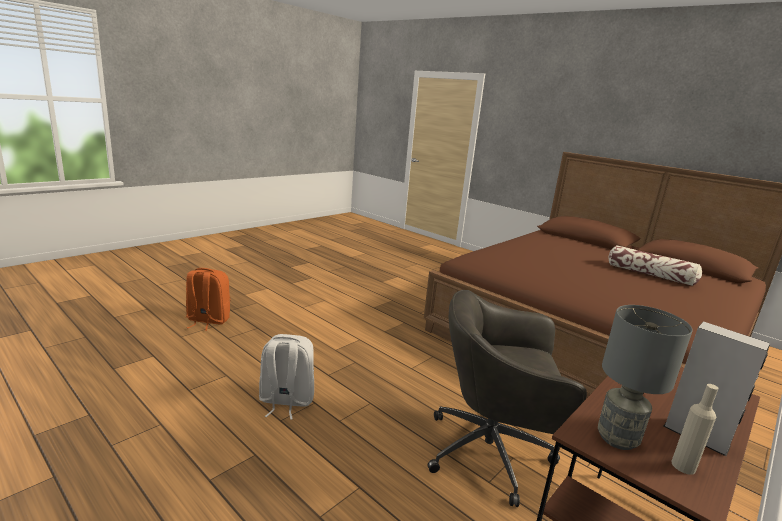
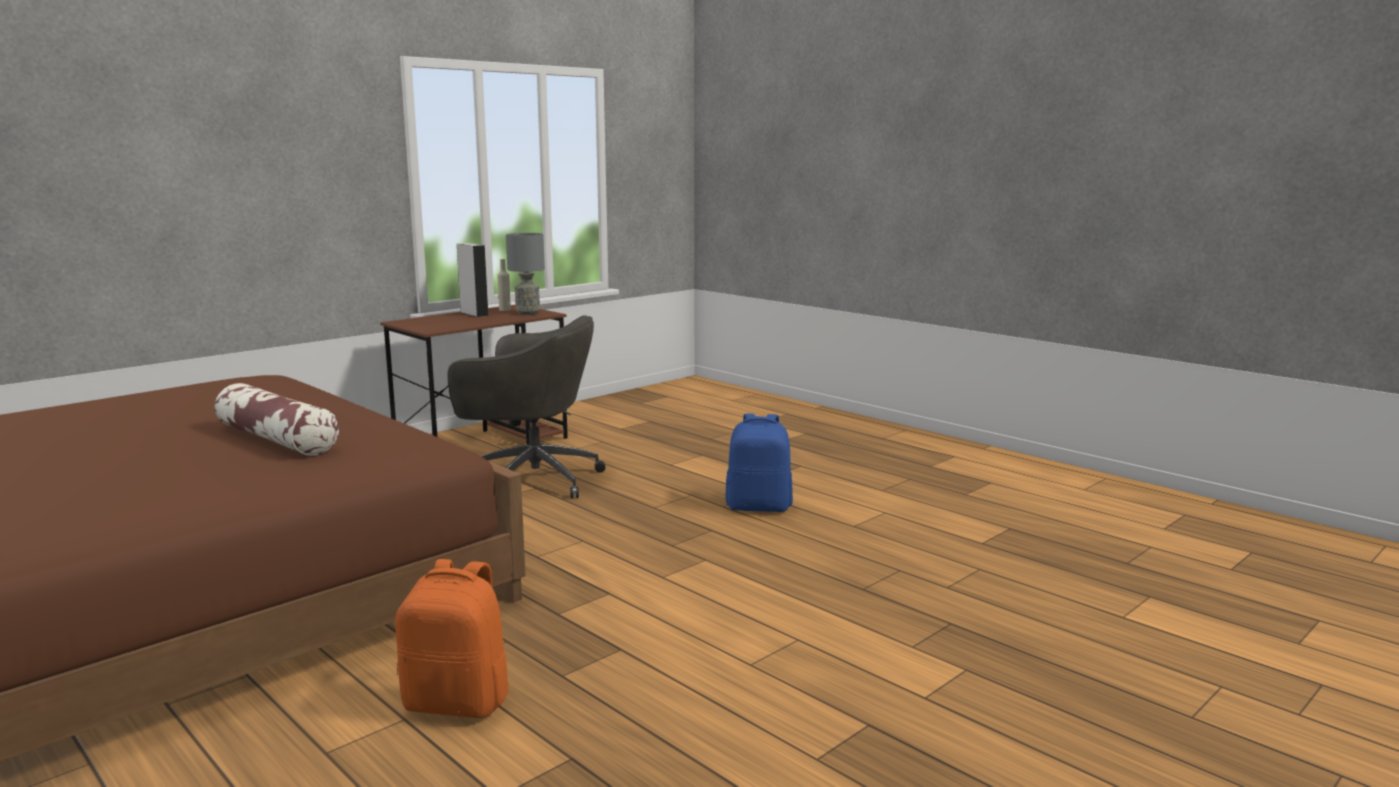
camera: 175 degrees left, 5 degrees down
(207, 320) = (970, 598): orange backpack -> orange backpack (458, 702)
(286, 401) = (759, 506): white backpack -> blue backpack
(650, 274) = (76, 430): pillow -> pillow (277, 439)

